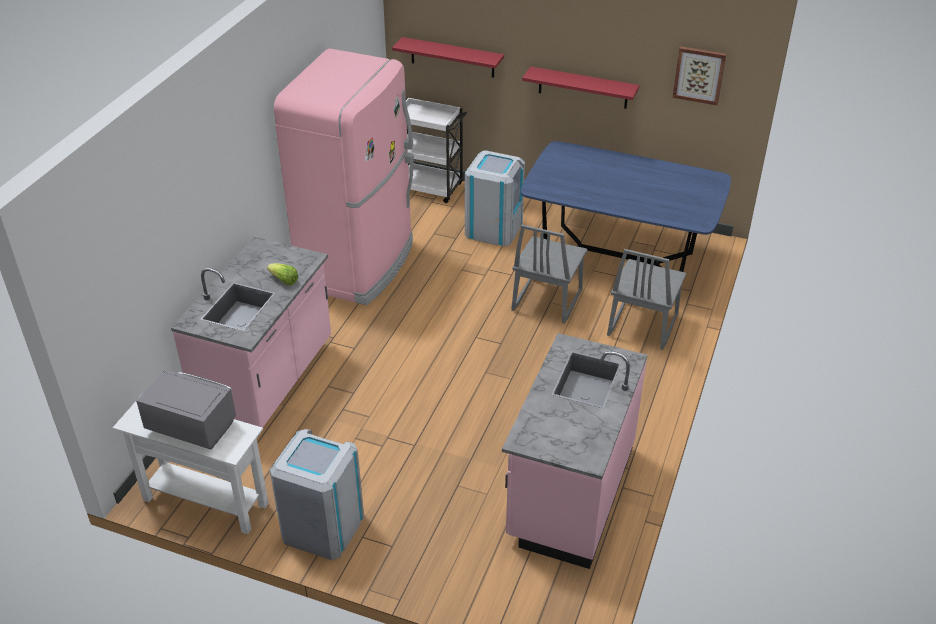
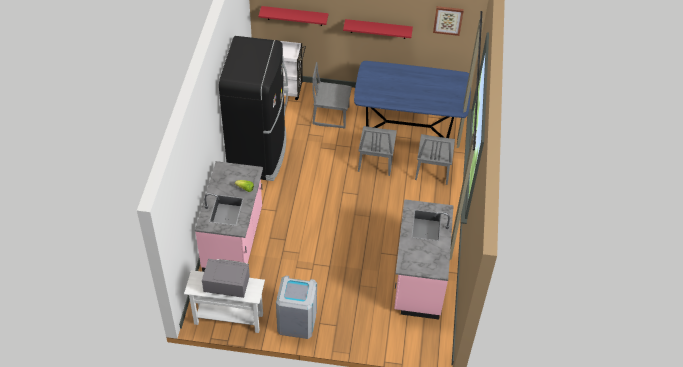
camera: 15 degrees left, 10 degrees up
(359, 264) = (259, 153): pink fridge -> black fridge
(493, 229) = (331, 115): grey trash can -> grey chair

